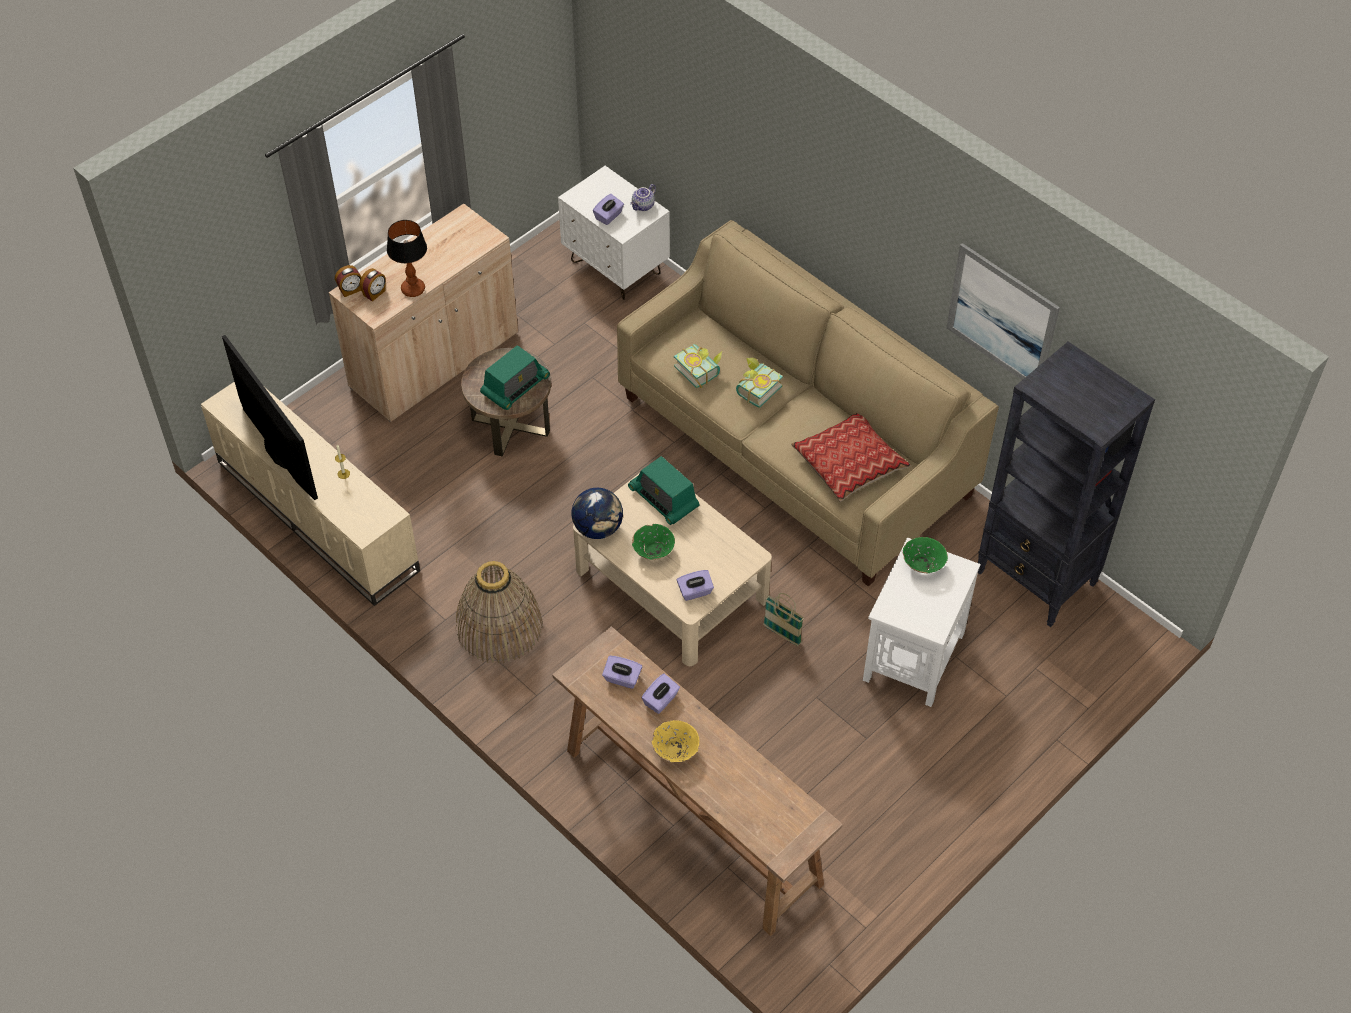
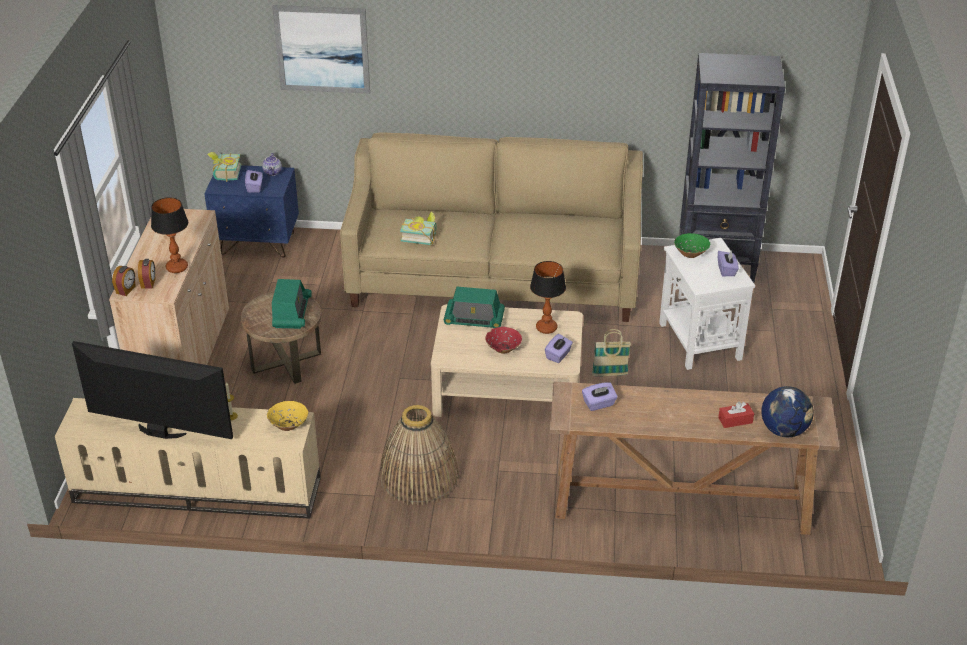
camera: 40 degrees left, 15 degrees down
(598, 528) = (451, 357): globe -> globe (784, 430)
(616, 268) = (258, 244): white nightstand -> blue nightstand
(653, 550) = (503, 349): green bowl -> red bowl
(661, 700) = (639, 401): purple tissue box -> purple tissue box (726, 270)
(675, 750) = (683, 421): yellow bowl -> yellow bowl (288, 425)
(719, 552) = (546, 327): none -> table lamp
(722, 783) = (735, 420): none -> red tissue box
(755, 389) = (468, 229): book -> book (224, 174)
(850, 463) = (574, 235): pillow -> none
(1002, 317) = (633, 70): picture -> picture (322, 49)

